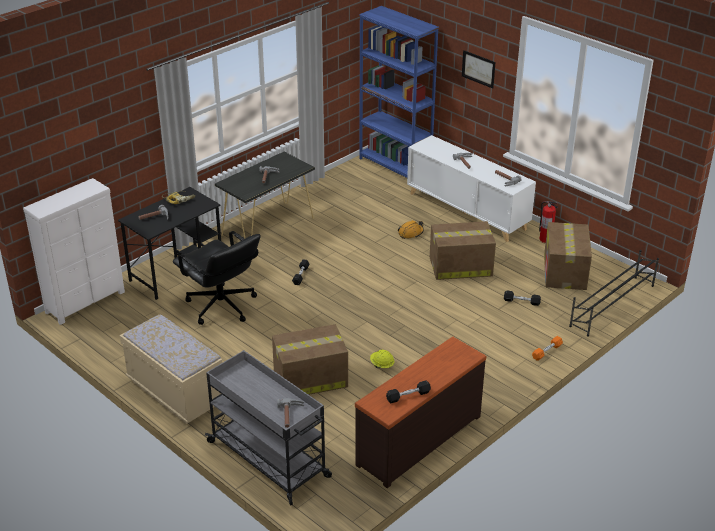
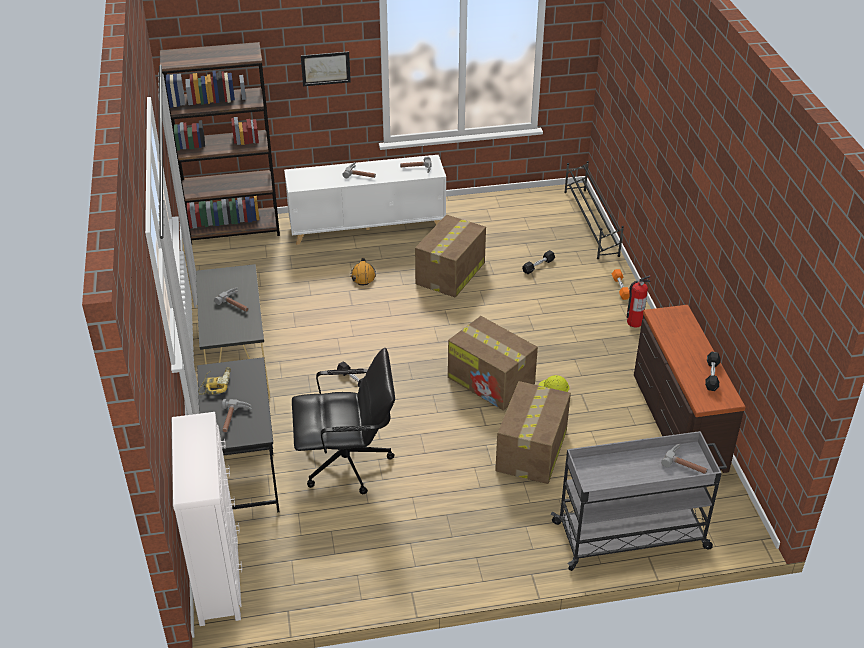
camera: 55 degrees left, 5 degrees up
(175, 392) = (466, 564): beige bench -> none
(395, 166) = (234, 229): blue bookcase -> brown bookcase
(545, 239) = (461, 207): fire extinguisher -> fire extinguisher (634, 322)
(565, 272) = (520, 222): cardboard box -> cardboard box (492, 381)

